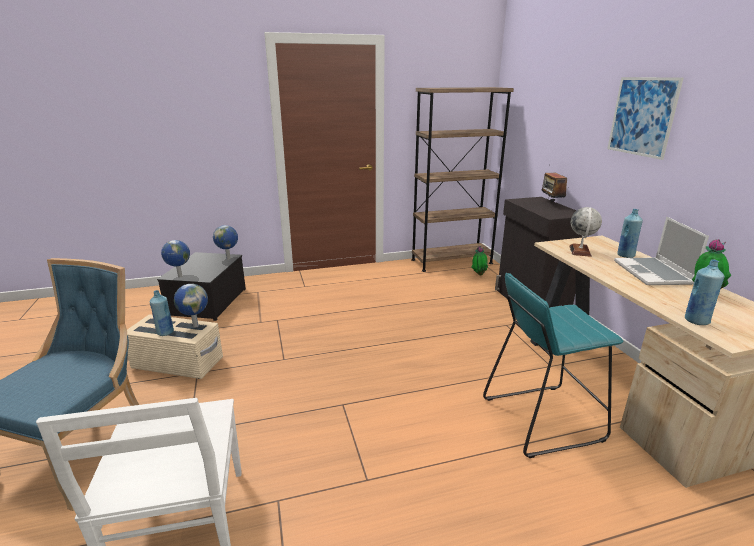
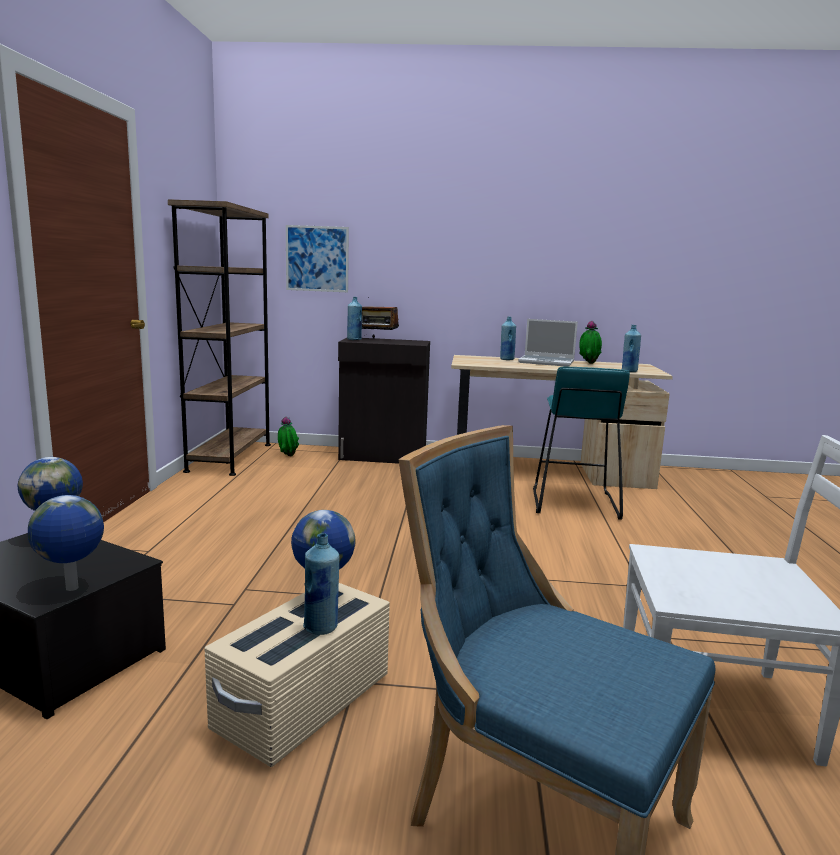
camera: 70 degrees left, 10 degrees down
(527, 200) = (354, 339): none -> blue bottle
(580, 251) = (487, 362): globe -> none
(642, 116) = (470, 241): picture -> picture (317, 258)

